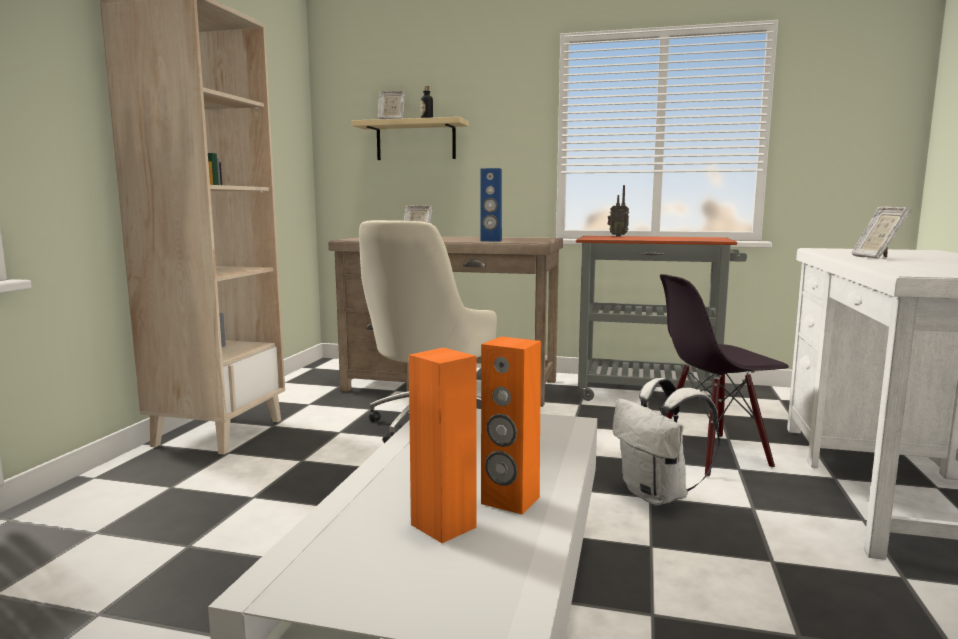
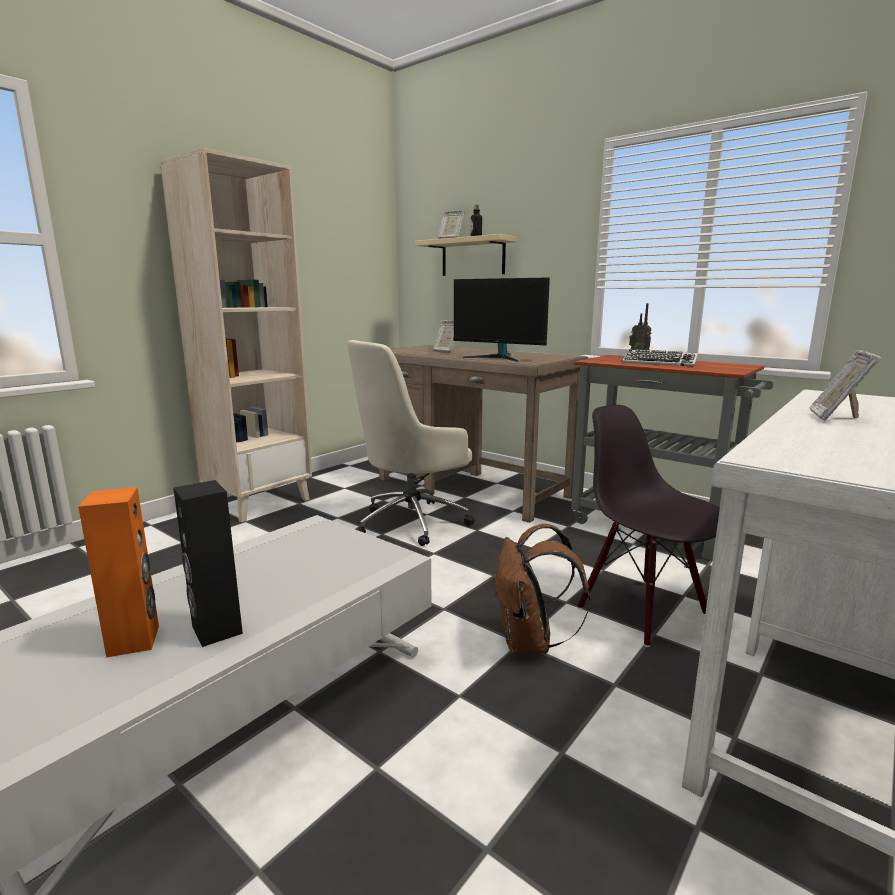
camera: 25 degrees right, 5 degrees up
(491, 240) = (499, 358): blue speaker -> monitor
(510, 501) = (216, 630): orange speaker -> black speaker
(649, 238) = (659, 363): none -> keyboard
(658, 496) = (529, 643): white backpack -> brown backpack
(712, 454) = (643, 610): black chair -> black chair turned 45 degrees clockwise

